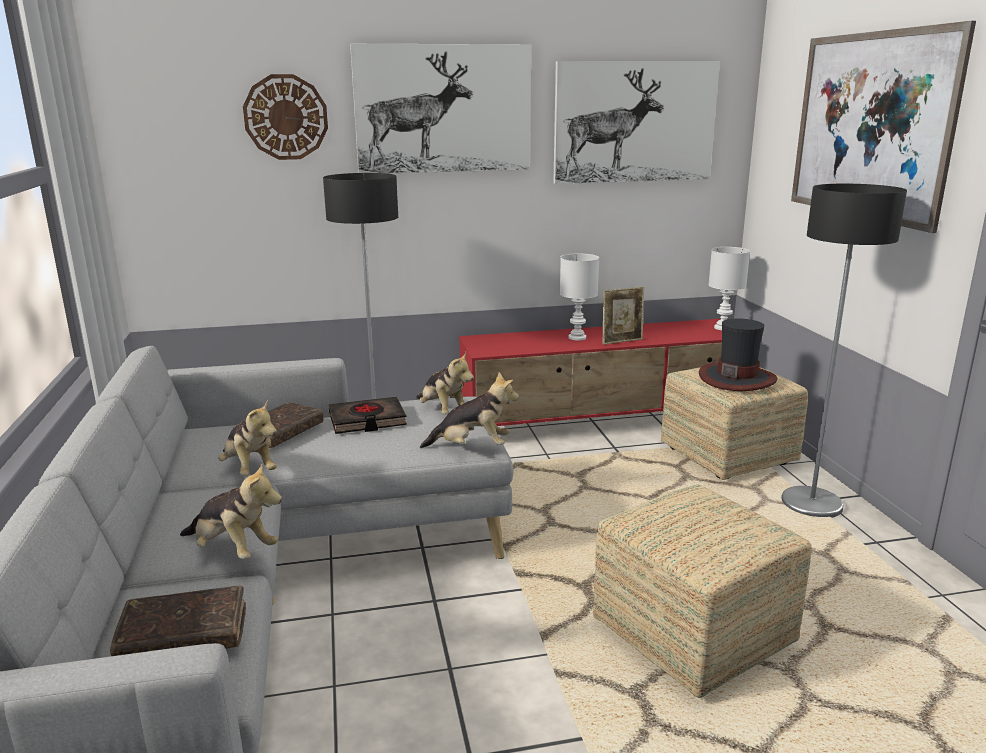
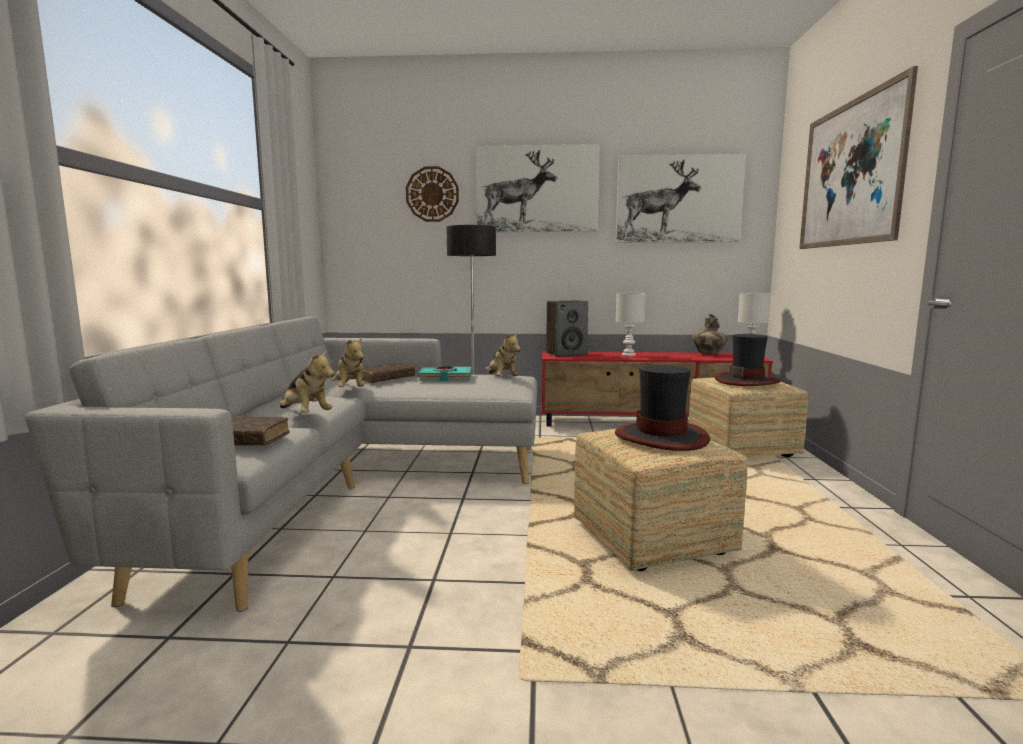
camera: 15 degrees right, 10 degrees down
(367, 420) = (445, 378): black book -> turquoise book
(472, 447) = (507, 392): plush toy -> none
(496, 342) = (566, 354): none -> speaker
(622, 341) = (662, 357): picture frame -> none
(672, 326) = (708, 354): none -> vase
(709, 523) = (661, 437): none -> hat
(811, 504) = (802, 480): floor lamp -> none

